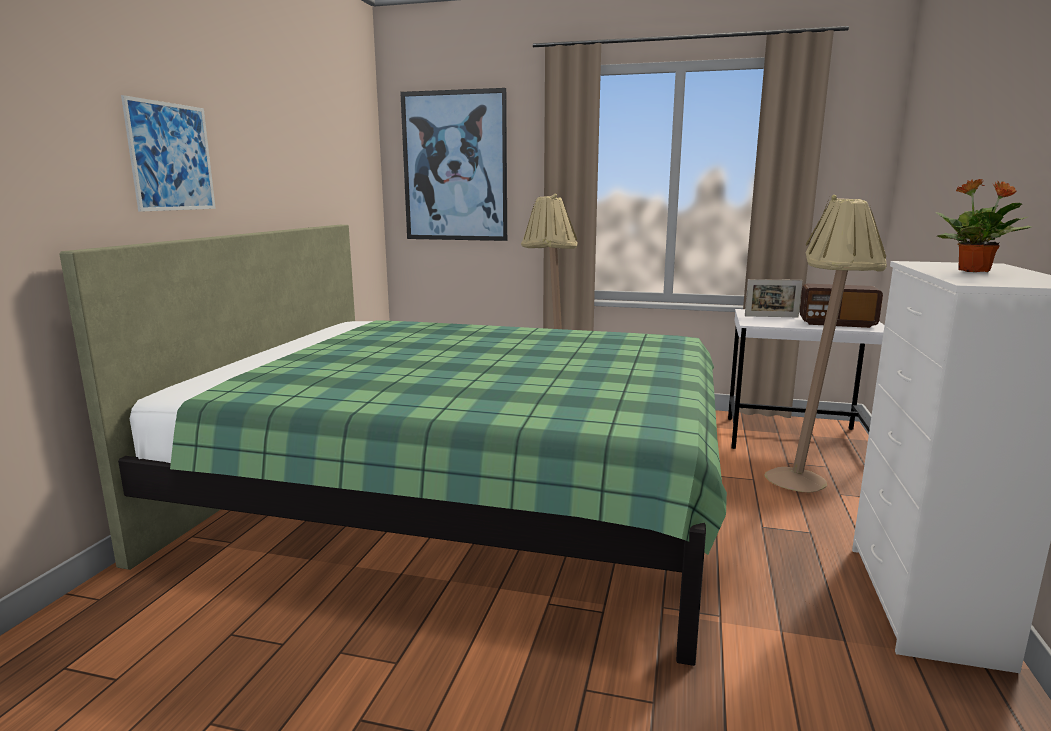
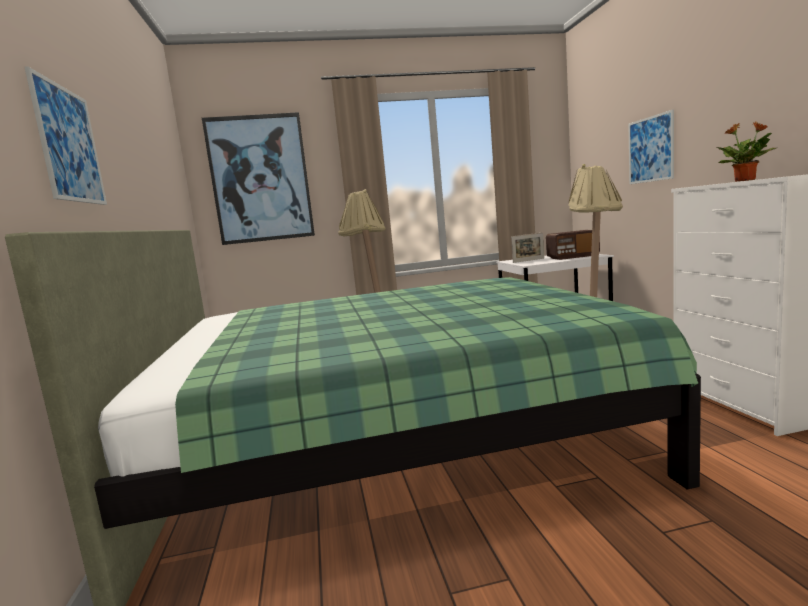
camera: 25 degrees left, 5 degrees down
(957, 182) = (650, 149): none -> picture

